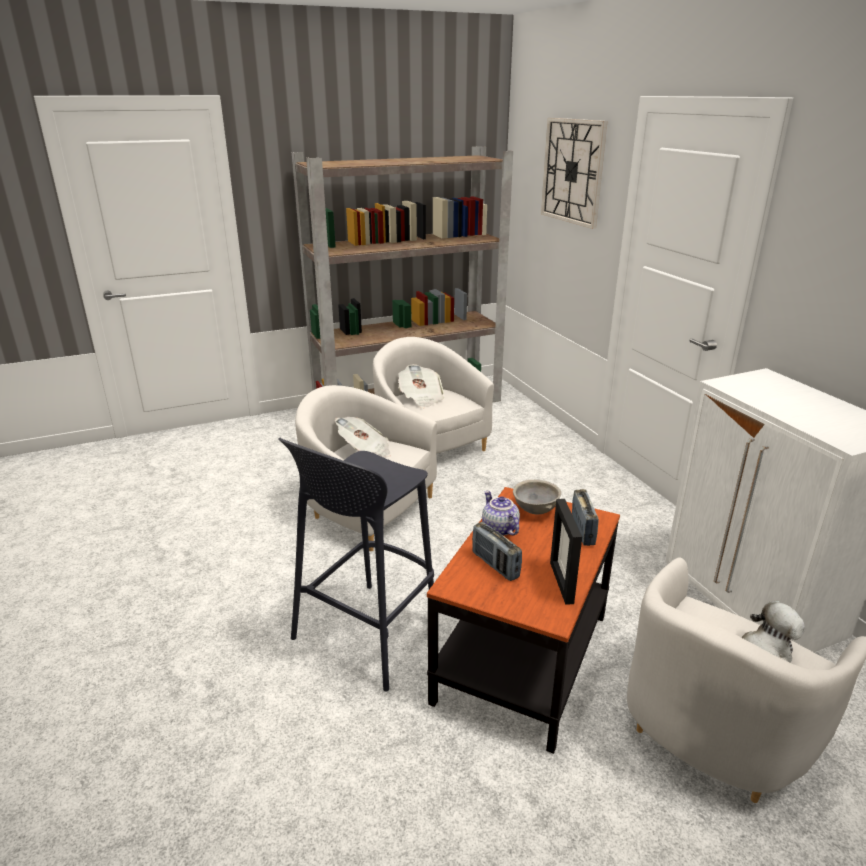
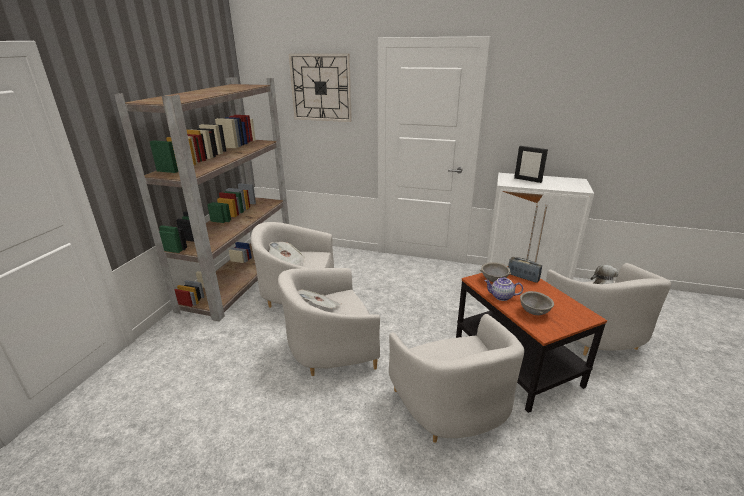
camera: 50 degrees left, 0 degrees up
(368, 633) = (452, 408): grey stool -> white armchair
(495, 565) = (534, 312): radio -> grey bowl
(563, 582) = (563, 301): picture frame -> picture frame (528, 180)

